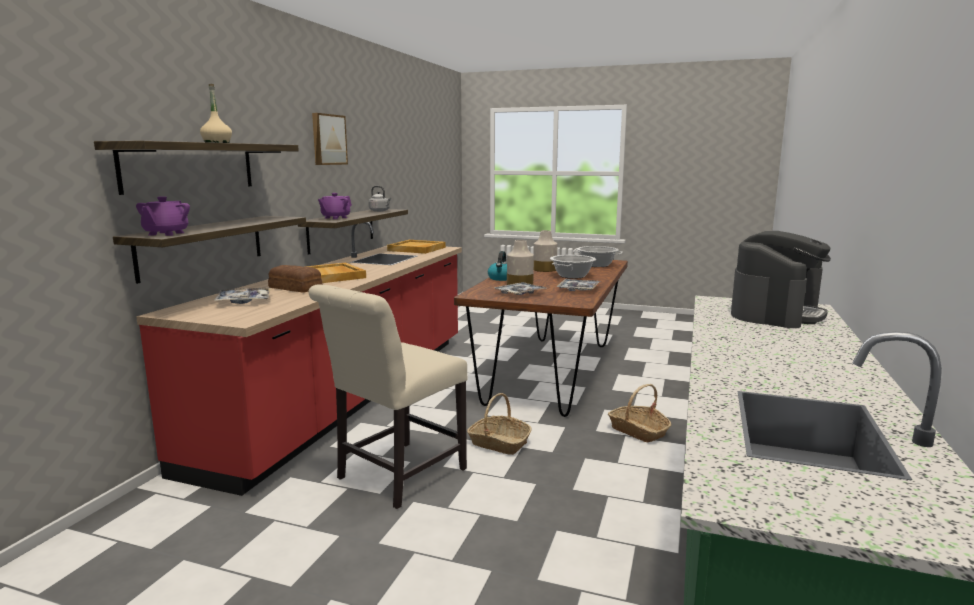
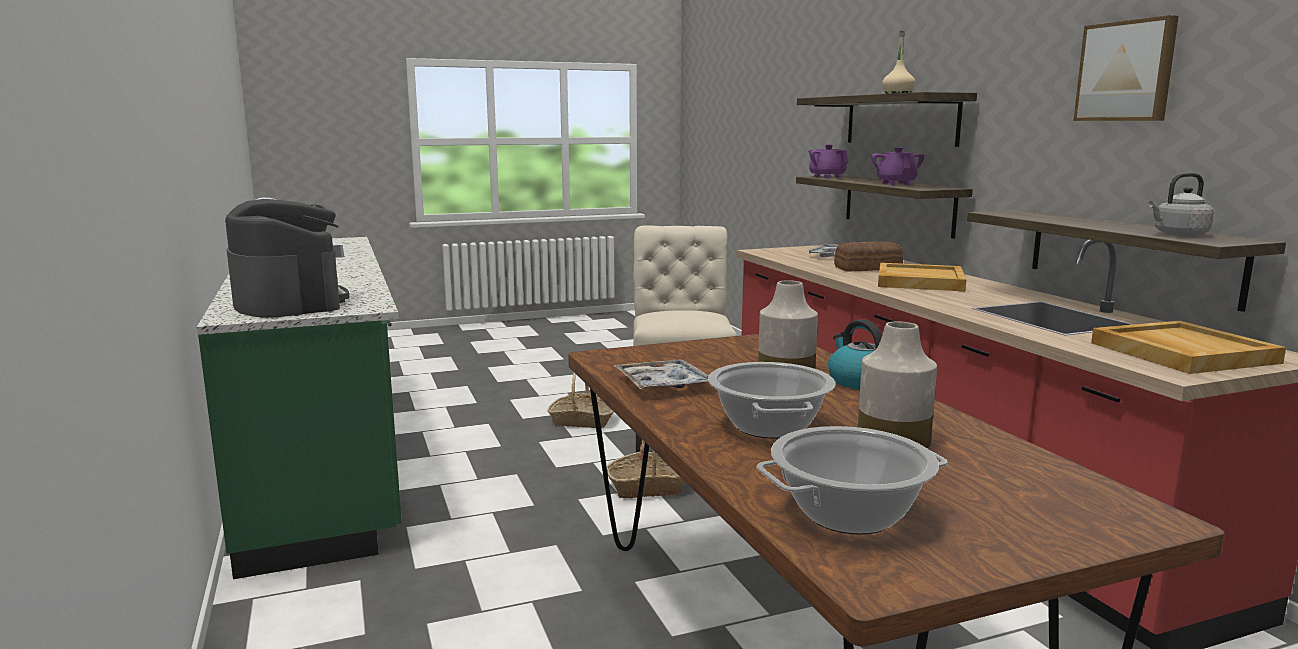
camera: 140 degrees right, 0 degrees up
(335, 218) = (1044, 216): purple teapot -> purple teapot (896, 183)
(519, 293) = (725, 355): tray -> none
(638, 431) = (495, 566): basket -> basket (582, 421)
(776, 313) = (289, 302): coffee machine -> coffee machine turned 150 degrees clockwise

